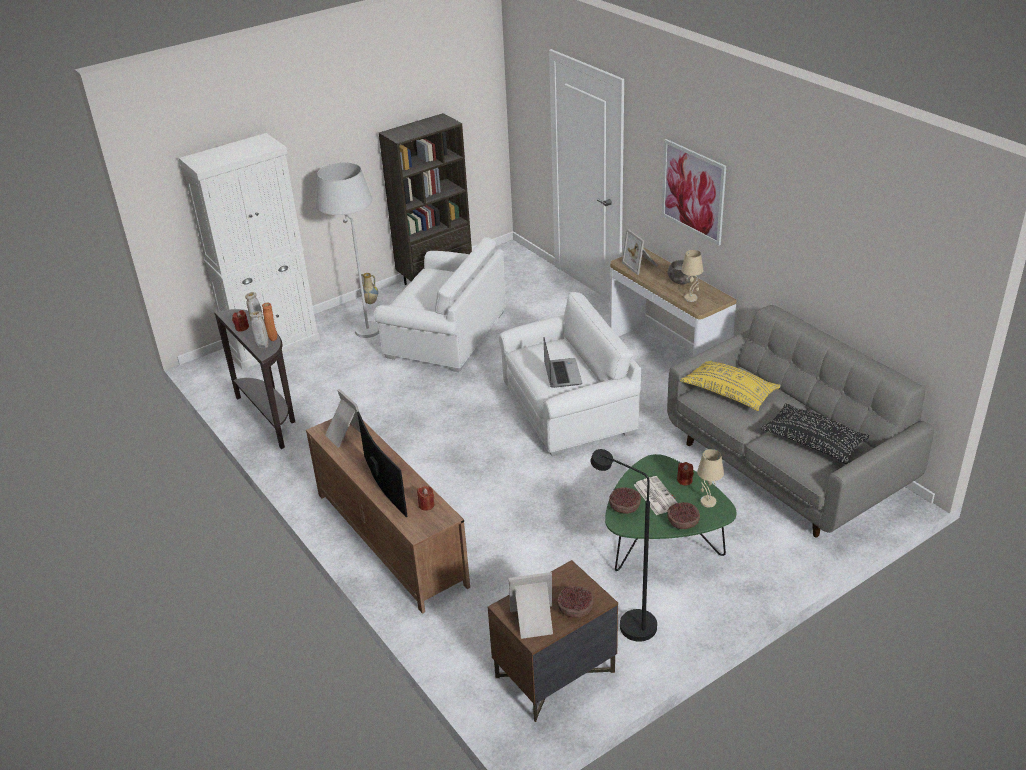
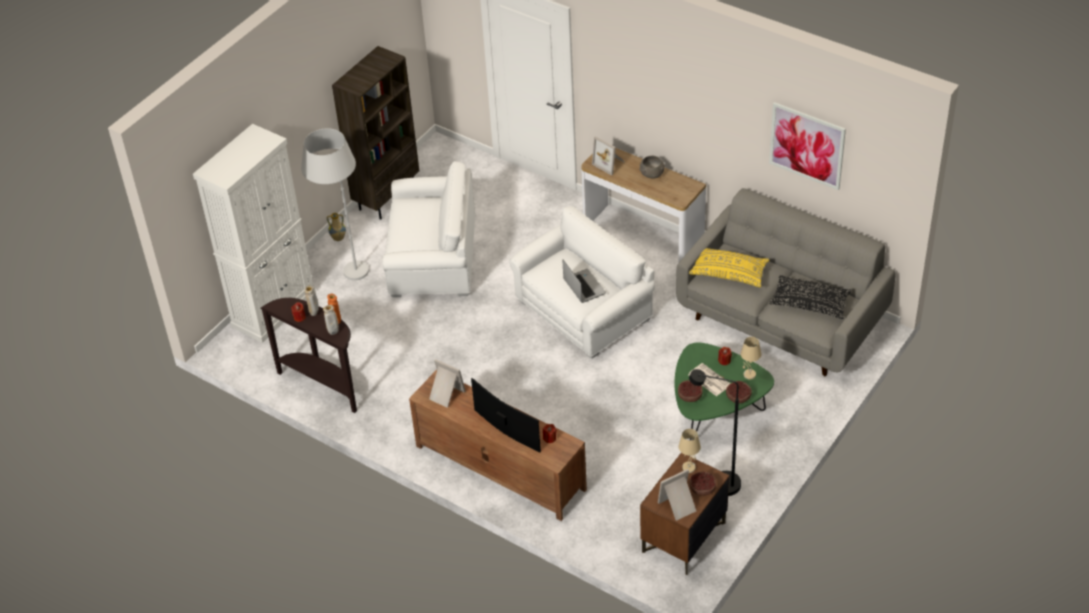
camera: 20 degrees left, 10 degrees up
(691, 298) = (668, 191): beige table lamp -> beige table lamp (689, 467)
(693, 191) = (653, 100): picture -> picture (807, 145)

